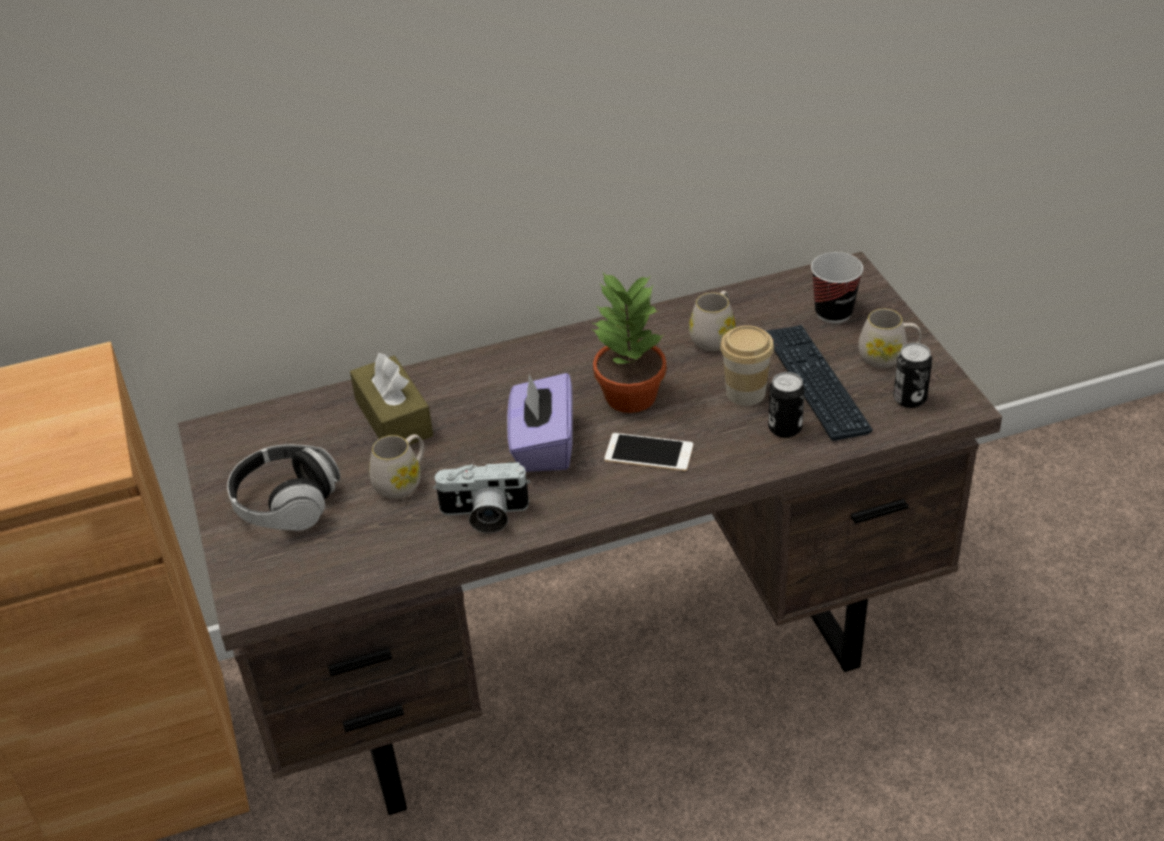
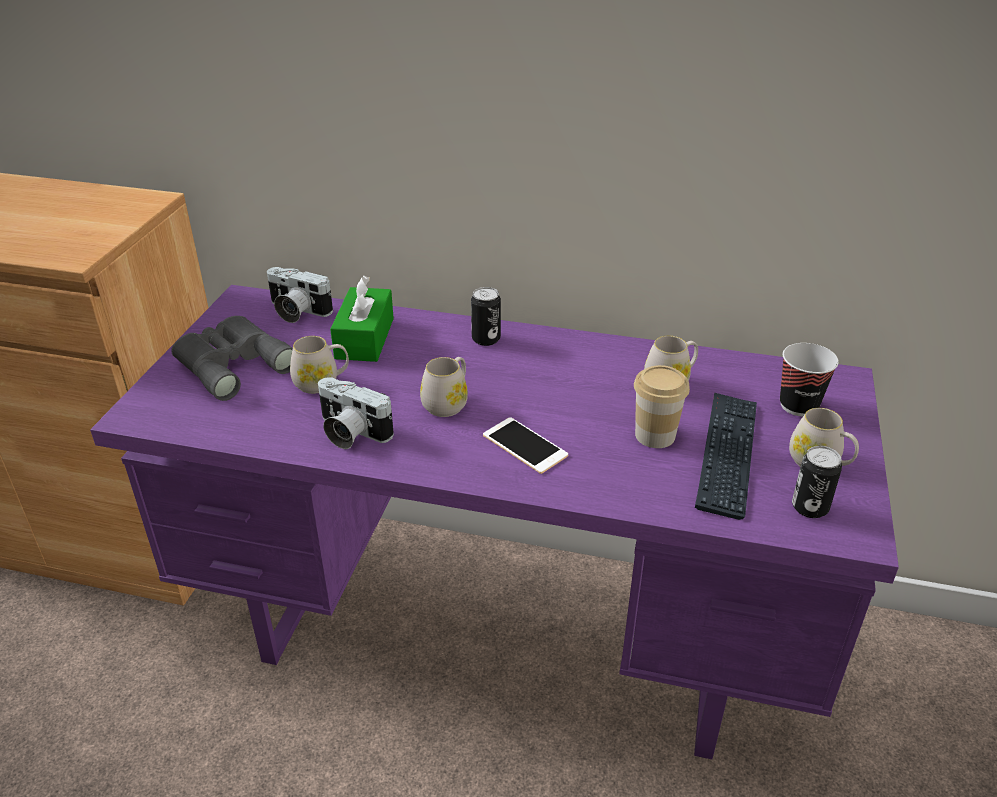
camera: 30 degrees right, 5 degrees down
(287, 504) = (232, 363): headphones -> grey binoculars
(289, 421) = (296, 311): none -> camera
(394, 418) = (364, 338): brown tissue box -> green tissue box
(543, 445) = (448, 403): purple tissue box -> white mug
(601, 661) = (502, 633): brown desk -> purple desk
(629, 396) = (553, 396): potted plant -> none
(785, 428) = (663, 479): can -> can (486, 339)

